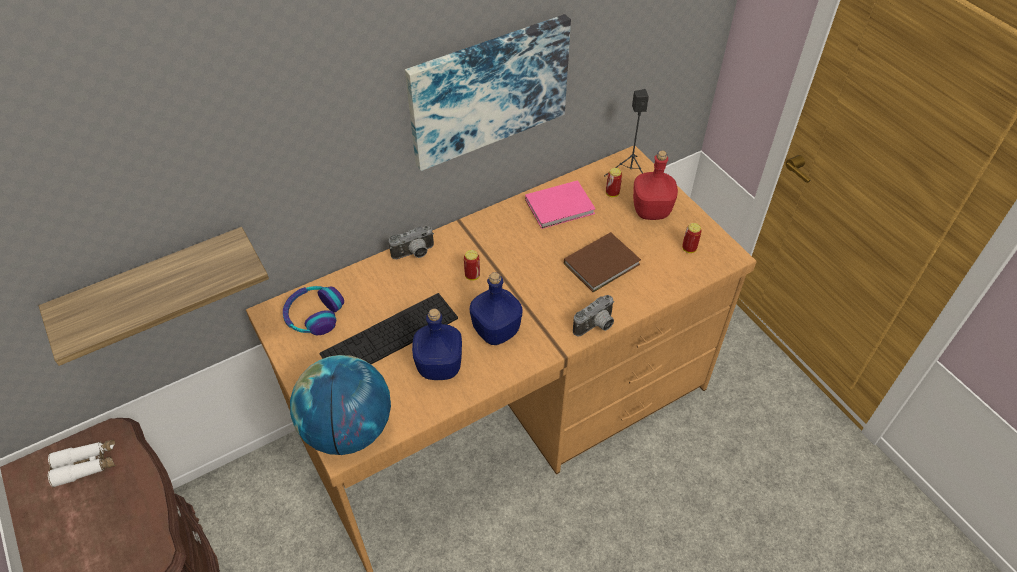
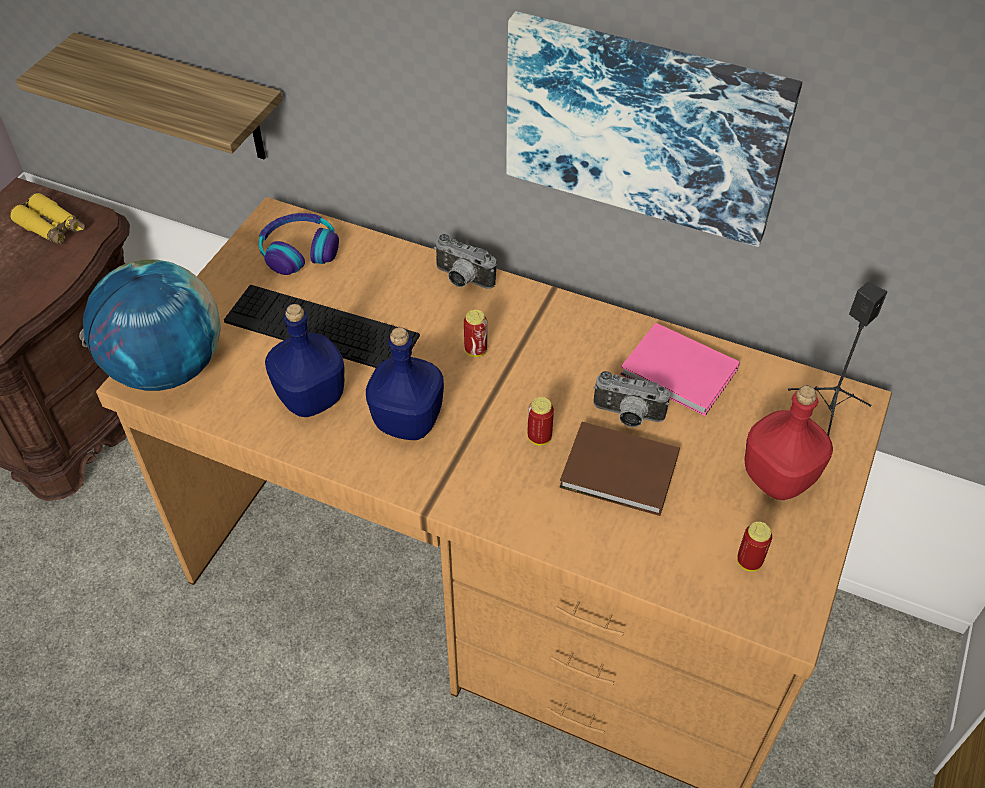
camera: 55 degrees right, 0 degrees up
(86, 465) = (51, 228): white binoculars -> yellow binoculars
(596, 326) = (502, 522): camera -> camera (627, 416)
(612, 193) = (764, 415): can -> can (539, 437)

